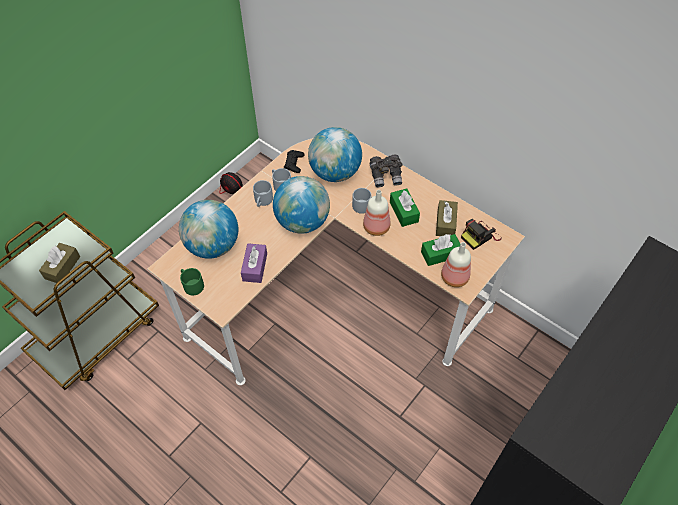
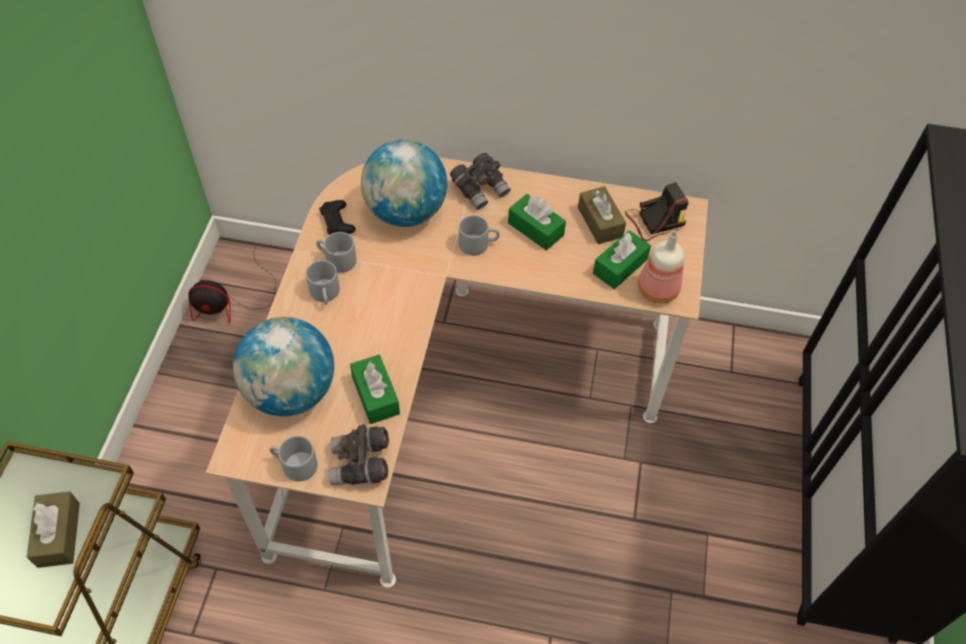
camera: 30 degrees left, 0 degrees up
(191, 285) = (294, 465): green mug -> grey mug
(224, 300) = (360, 464): none -> grey binoculars
(255, 267) = (375, 395): purple tissue box -> green tissue box
(302, 222) = (404, 300): globe -> none
(377, 227) = (513, 265): bottle -> none
(480, 236) = (654, 222): camera -> camera turned 135 degrees counterclockwise

